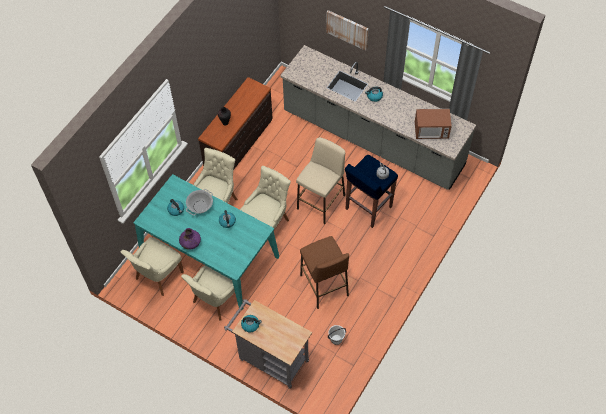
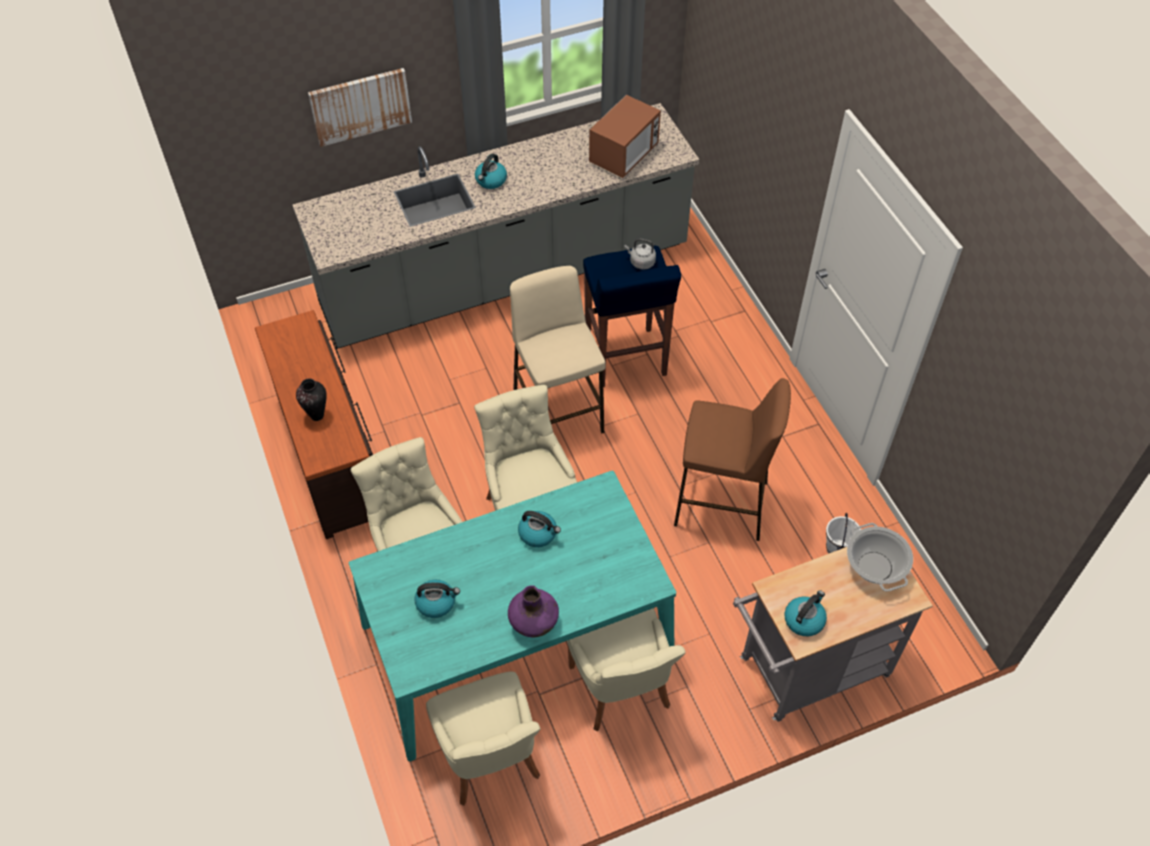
camera: 55 degrees left, 5 degrees down
(200, 207) = (465, 558): cooking pot -> cooking pot (875, 567)

